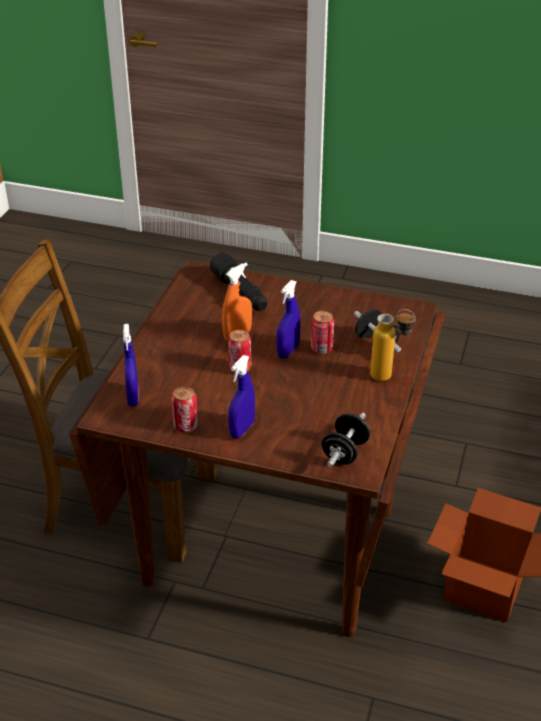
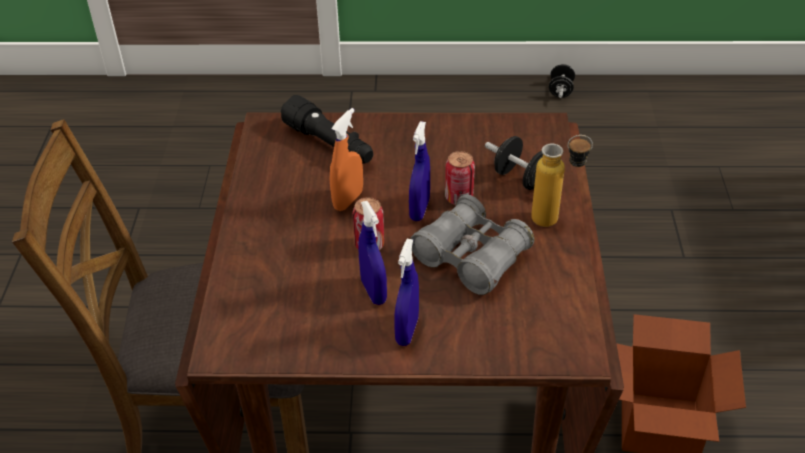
camera: 15 degrees left, 5 degrees up
(133, 397) = (247, 315): blue spray bottle -> blue spray bottle (373, 291)
(186, 426) = (333, 342): can -> none
(312, 390) = (471, 257): none -> grey binoculars
(345, 452) = (548, 333): black dumbbell -> black dumbbell (560, 91)

